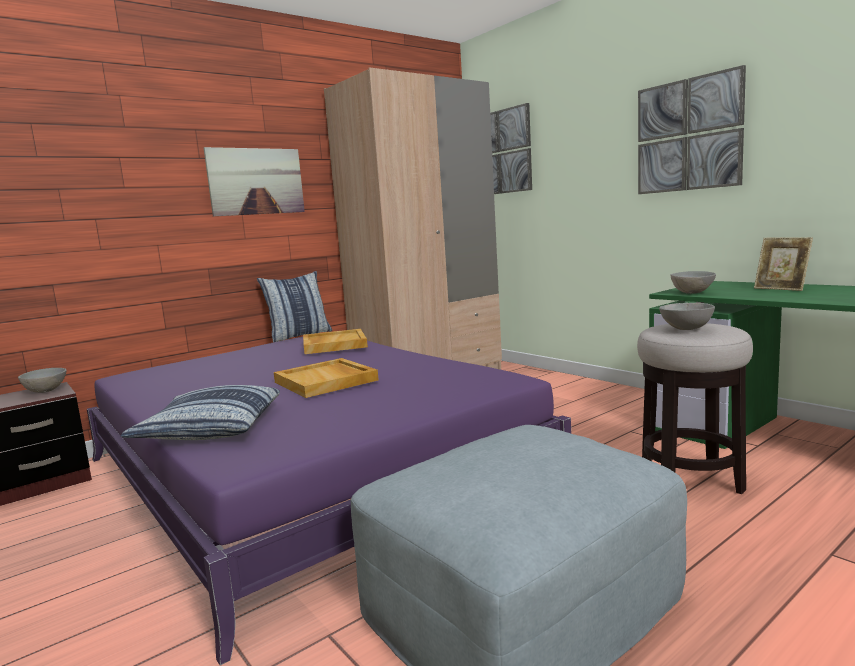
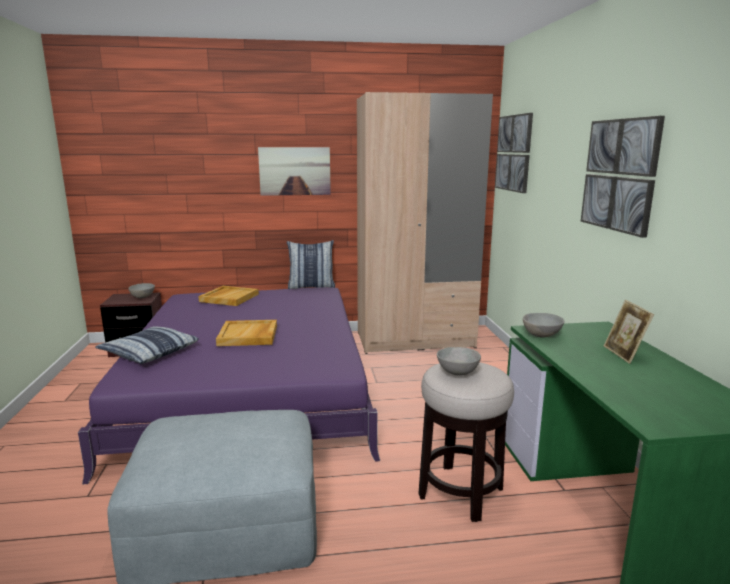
camera: 30 degrees right, 5 degrees up
(333, 344) = (308, 302): beige tray -> beige tray (229, 298)

